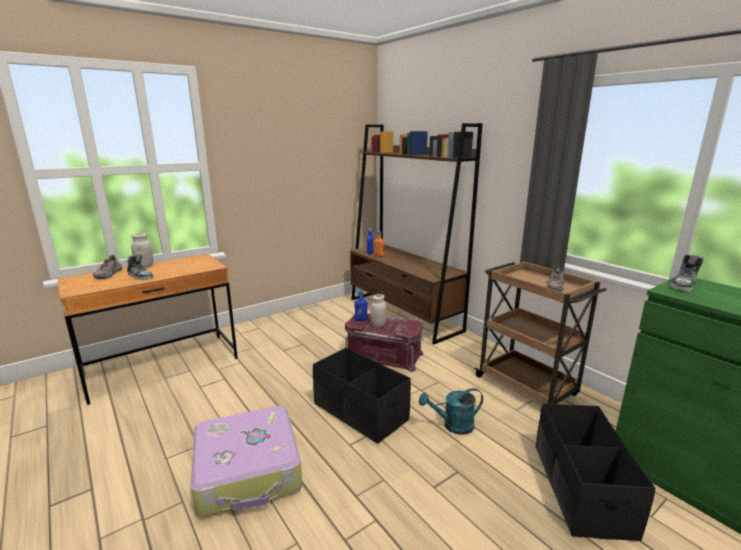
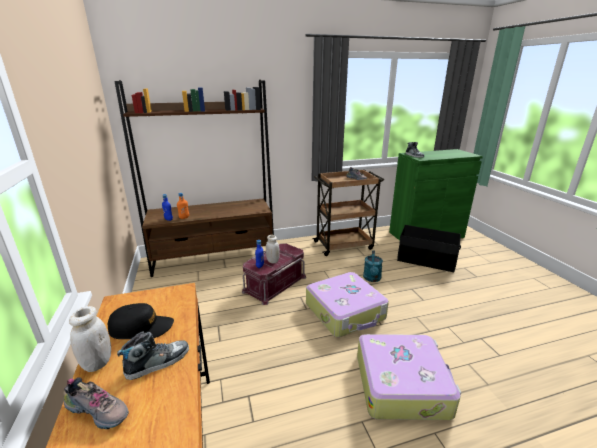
camera: 70 degrees left, 5 degrees up
(173, 267) = (142, 328): none -> black cap
(360, 412) = (345, 311): black storage box -> suitcase

